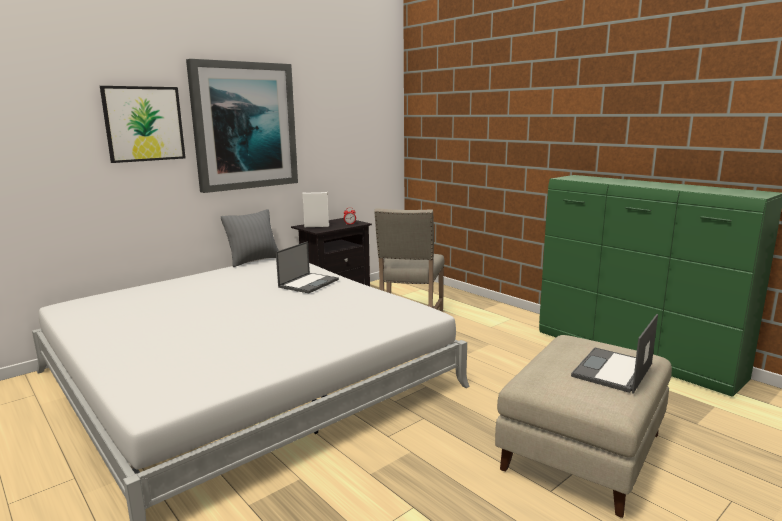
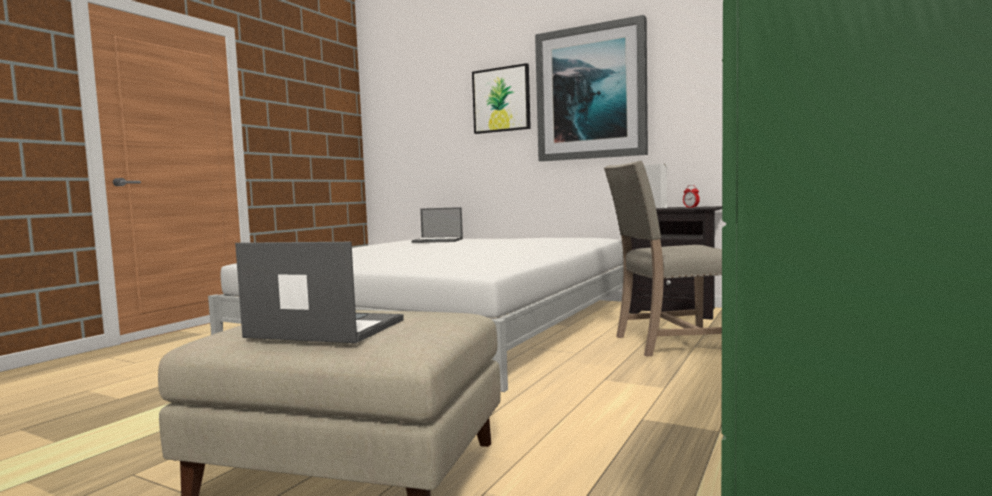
camera: 70 degrees right, 10 degrees down
(254, 261) = (577, 237): grey pillow -> none
(309, 283) = (533, 248): laptop -> laptop (438, 240)

